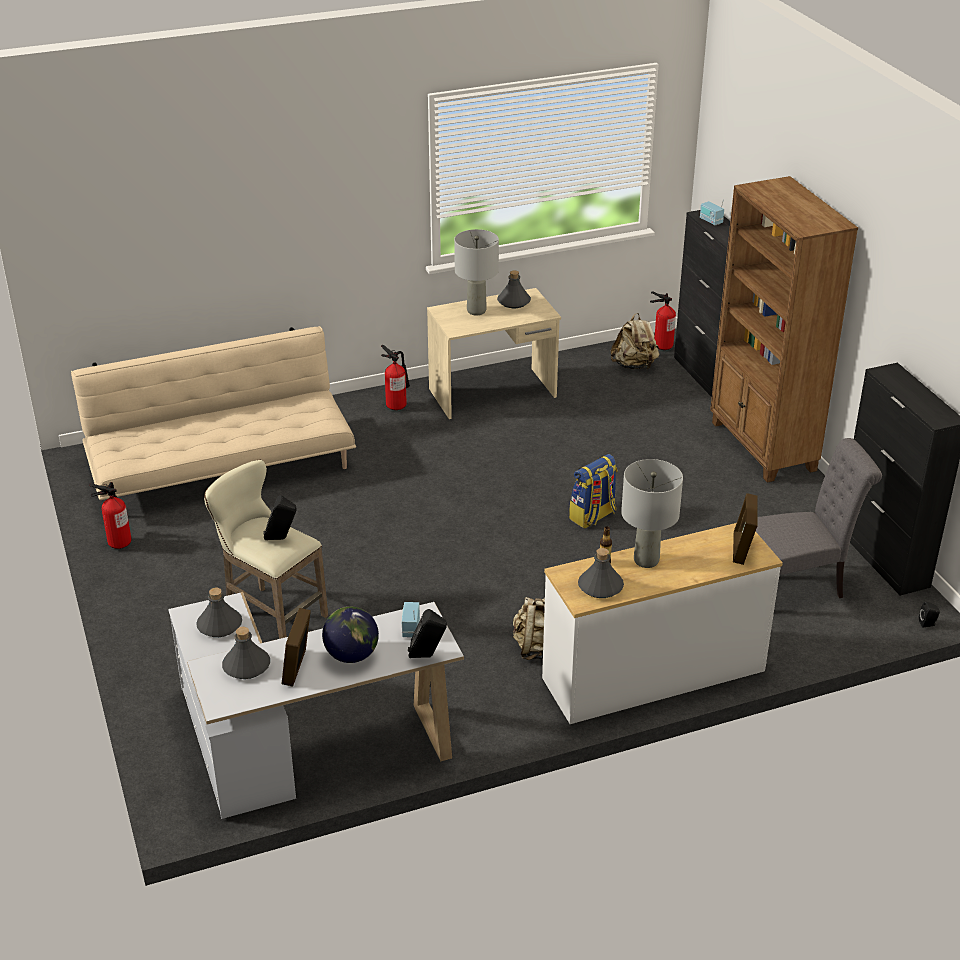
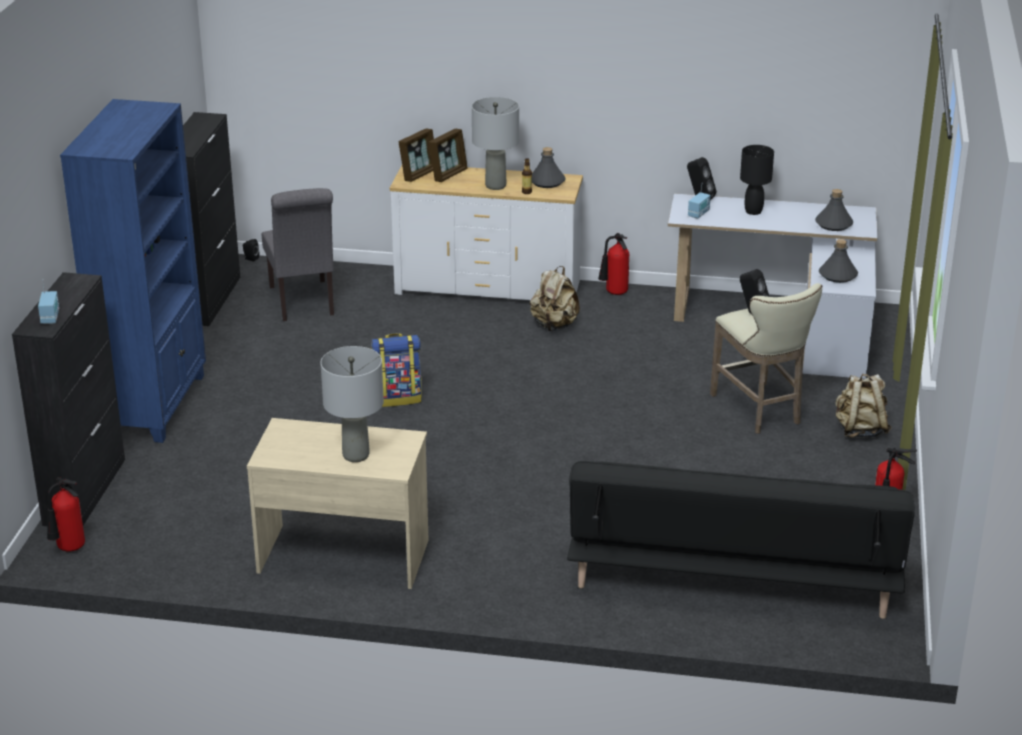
camera: 150 degrees left, 5 degrees down
(221, 466) = (735, 568): beige sofa -> black sofa
(297, 668) = (796, 215): picture frame -> picture frame (448, 174)
(351, 655) = (753, 211): globe -> black table lamp
(397, 405) = (470, 579): fire extinguisher -> fire extinguisher (614, 293)
(514, 301) = (298, 453): grey bottle -> none
(634, 365) = (139, 534): beige backpack -> beige backpack (860, 430)
(762, 447) = (155, 405): brown bookcase -> blue bookcase
(798, 586) = (303, 303): grey chair -> grey chair turned 120 degrees counterclockwise

